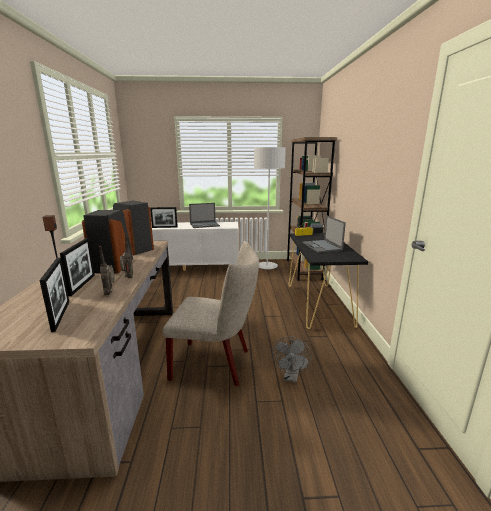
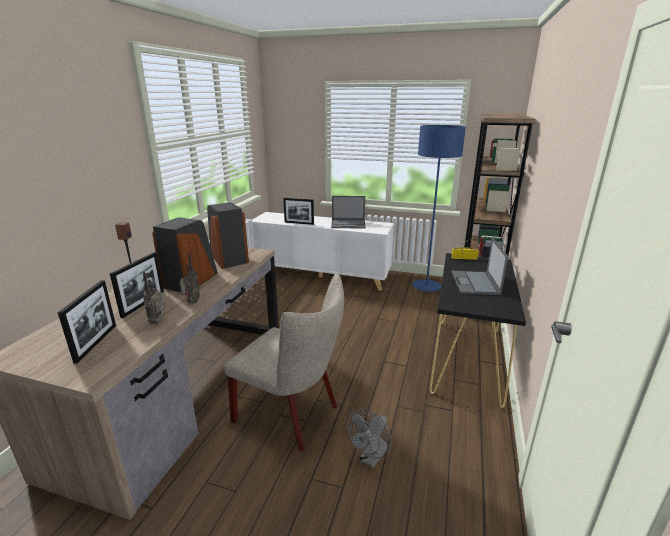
camera: 20 degrees right, 5 degrees up
(267, 266) = (426, 287): grey floor lamp -> blue floor lamp

